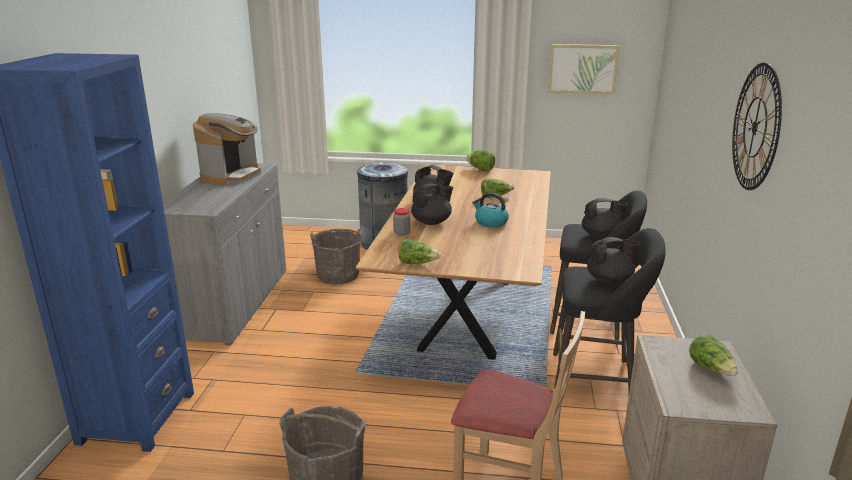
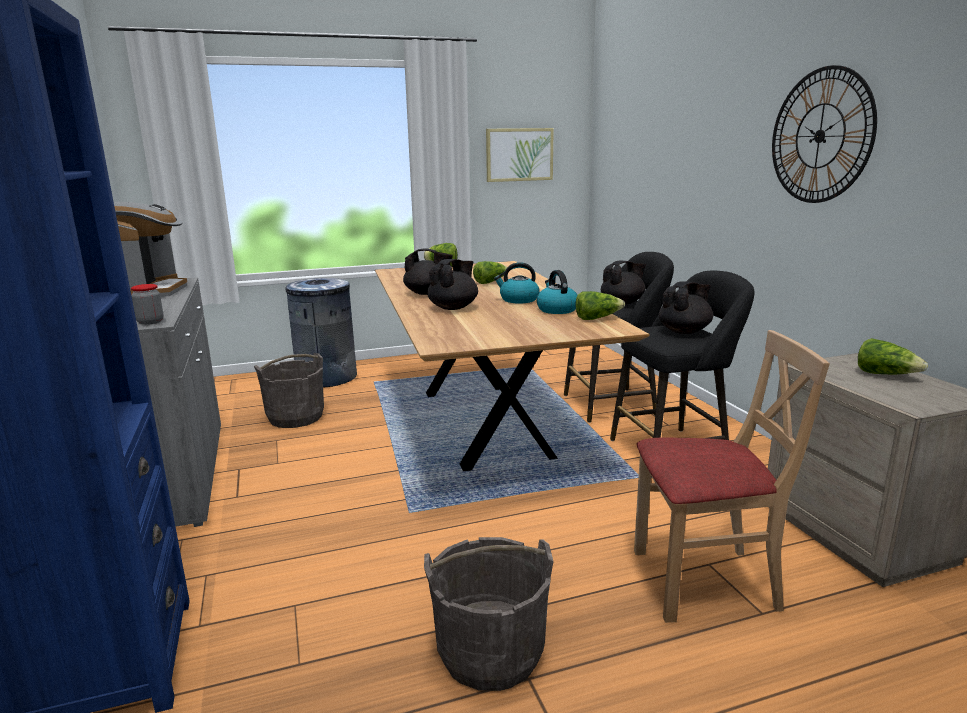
camera: 25 degrees left, 5 degrees down
(402, 233) = (432, 320): jar -> jar (150, 322)
(417, 263) = (491, 340): lettuce -> lettuce (597, 318)
(505, 240) = (556, 309): none -> kettle

